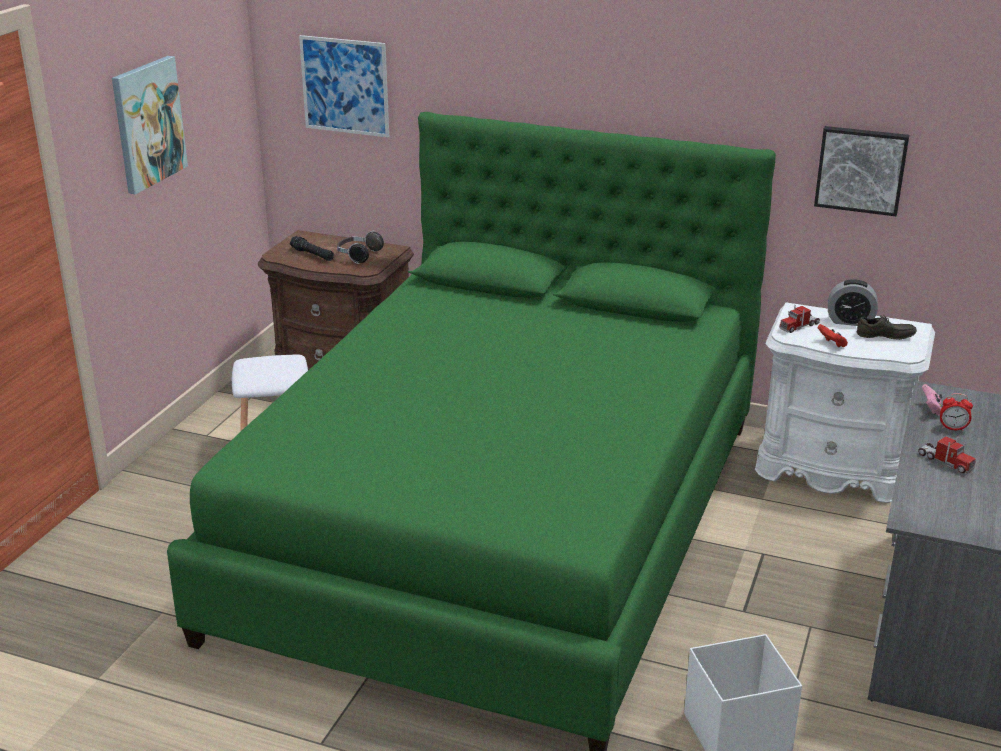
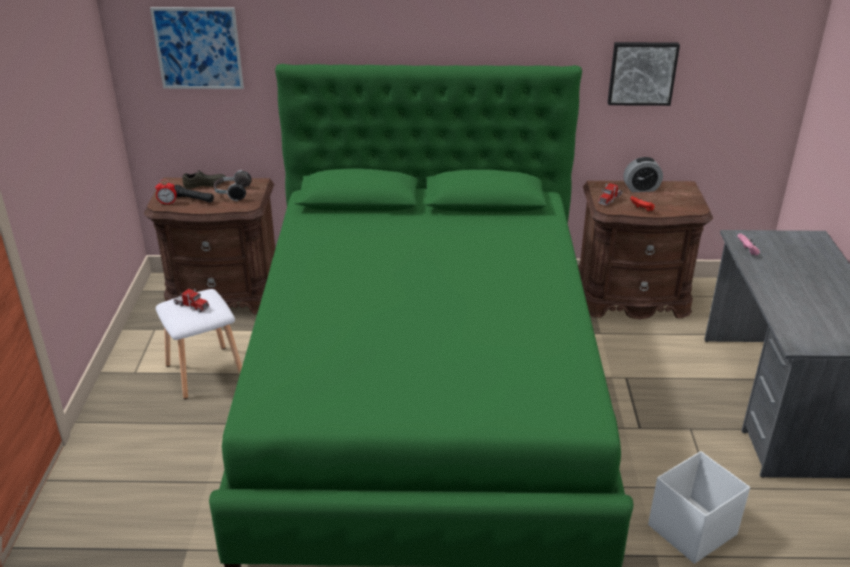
camera: 20 degrees left, 5 degrees up
(148, 124) = (47, 108): picture -> none
(832, 469) = (633, 299): white nightstand -> brown nightstand
(885, 336) = (673, 197): grey shoe -> grey shoe (205, 185)
(945, 462) = (785, 292): toy truck -> toy truck (191, 305)
(952, 428) = (771, 264): alarm clock -> alarm clock (167, 203)

